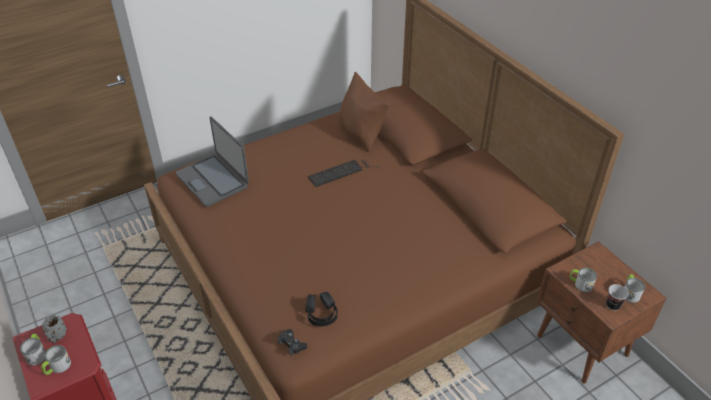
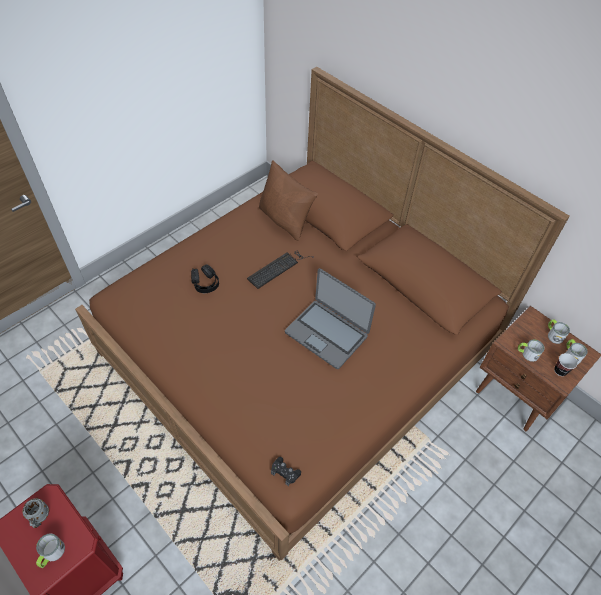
camera: 15 degrees left, 10 degrees up
(37, 353) = (23, 542): mug -> mug (553, 334)
(213, 180) = (151, 297): laptop -> laptop (327, 333)
(321, 314) = (304, 433): black headphones -> black headphones (205, 283)

